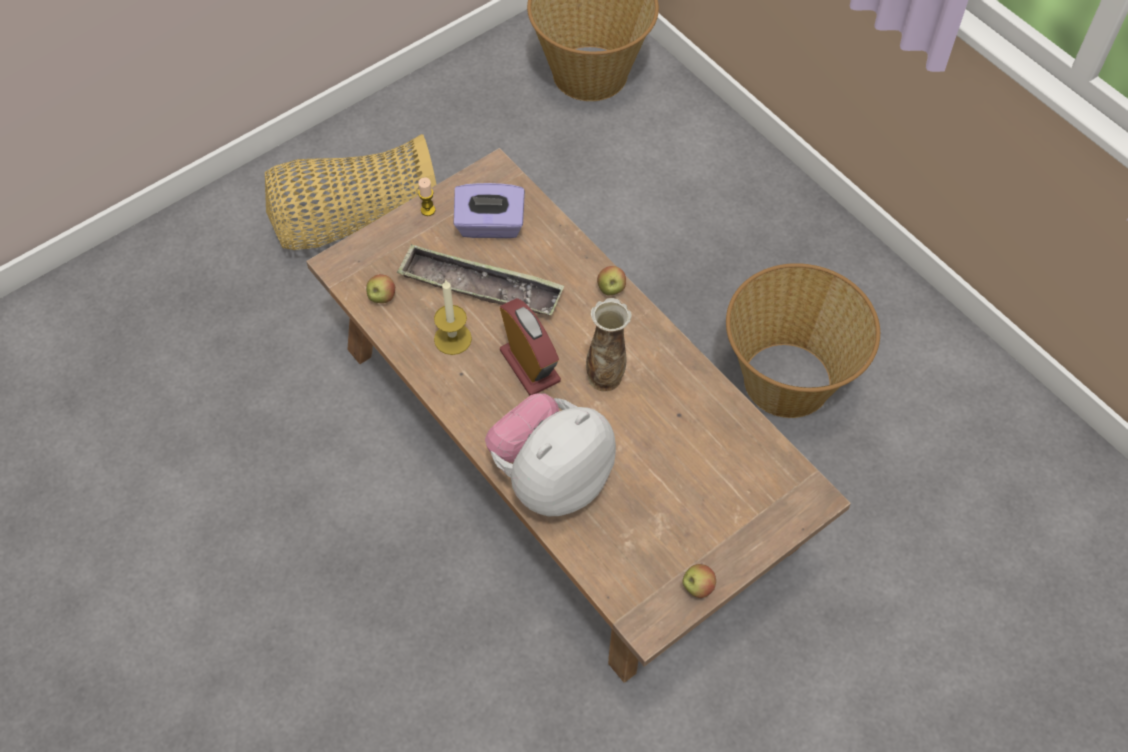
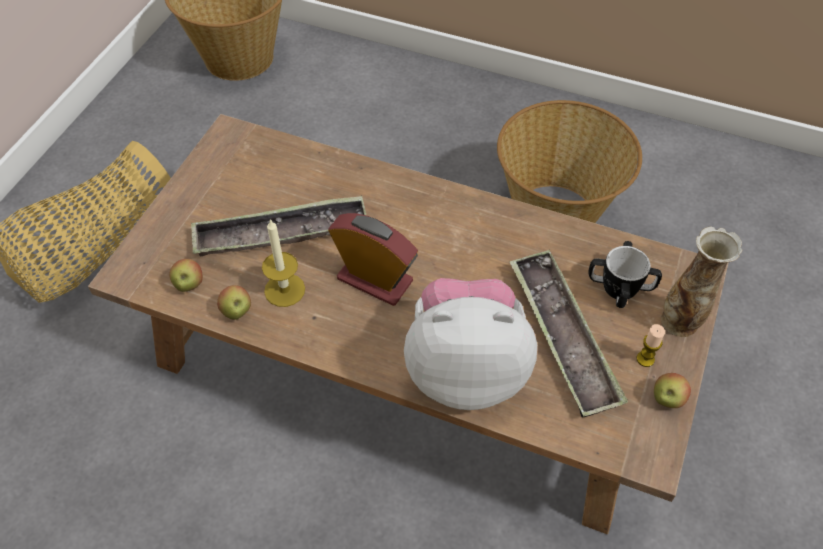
camera: 30 degrees left, 5 degrees down
(428, 210) = (186, 190): candle -> candle (645, 359)
(490, 226) = (255, 179): purple tissue box -> none
(551, 478) = (466, 370): plush toy -> plush toy turned 75 degrees clockwise
(605, 377) = (450, 258): vase -> vase (681, 321)
(611, 289) = (401, 184): apple -> apple (237, 312)
(650, 492) = (563, 337): none -> tray
(732, 476) = (619, 288): none -> mug

